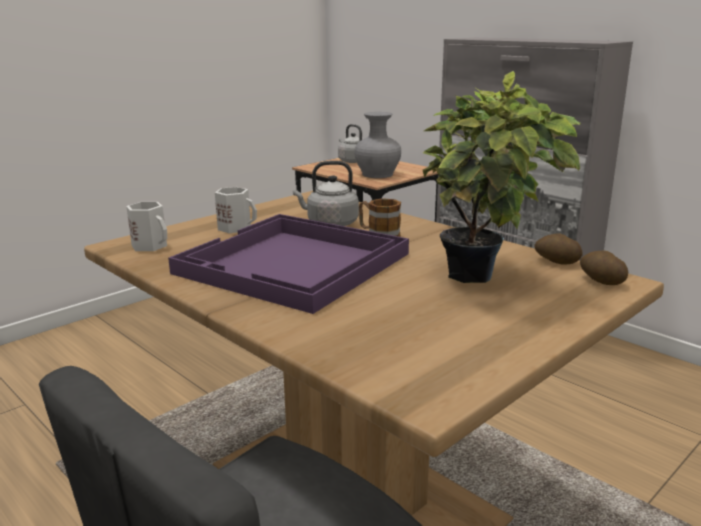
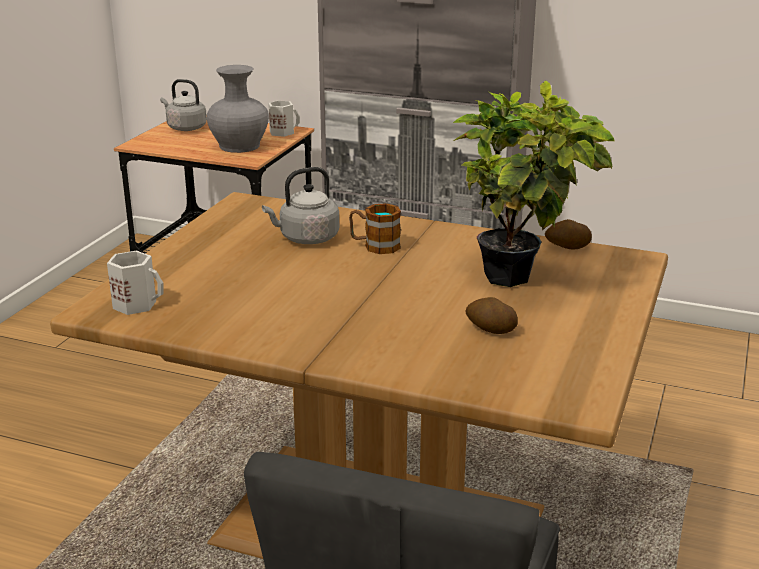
camera: 25 degrees left, 5 degrees up
(236, 227) = (206, 262): white mug -> white mug (282, 132)
(294, 264) = (326, 297): purple tray -> none
(601, 281) = (619, 262): potato -> potato (490, 329)

